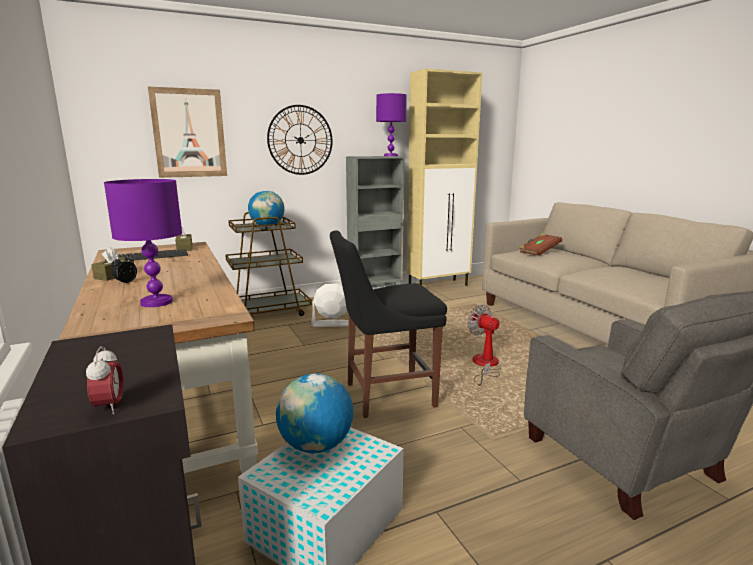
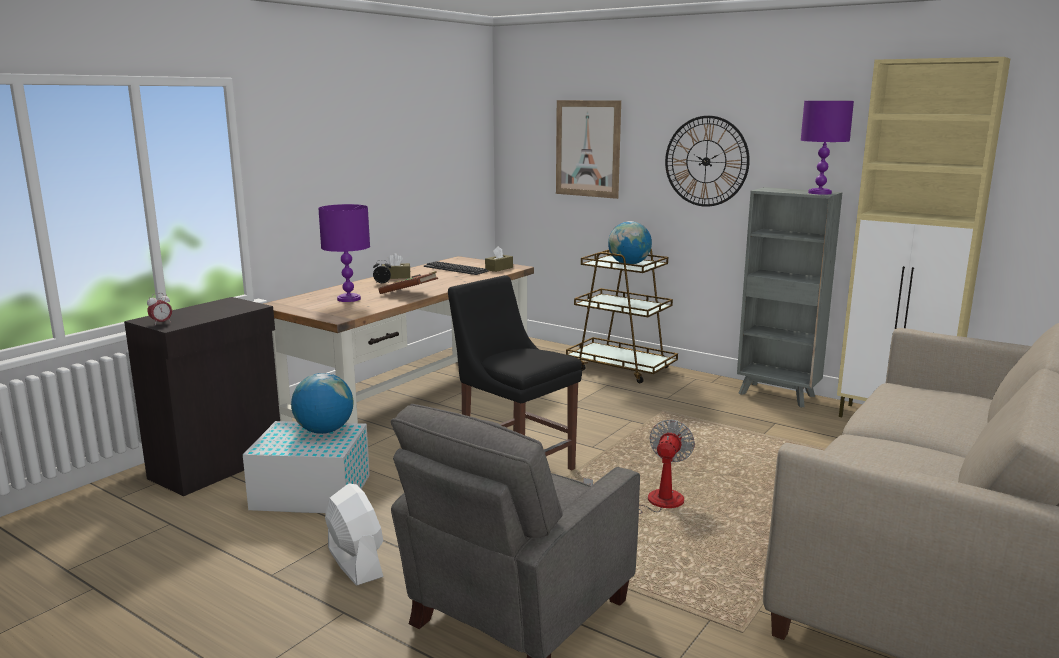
camera: 60 degrees right, 0 degrees up
(332, 323) = (642, 401): white fan -> white fan (355, 562)
(539, 252) = (920, 398): brown book -> brown book (409, 294)

